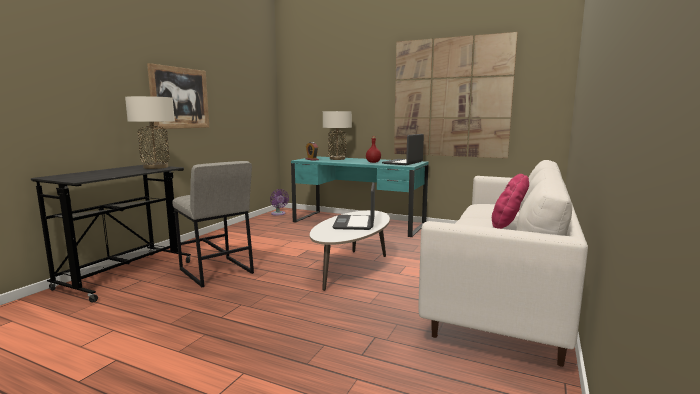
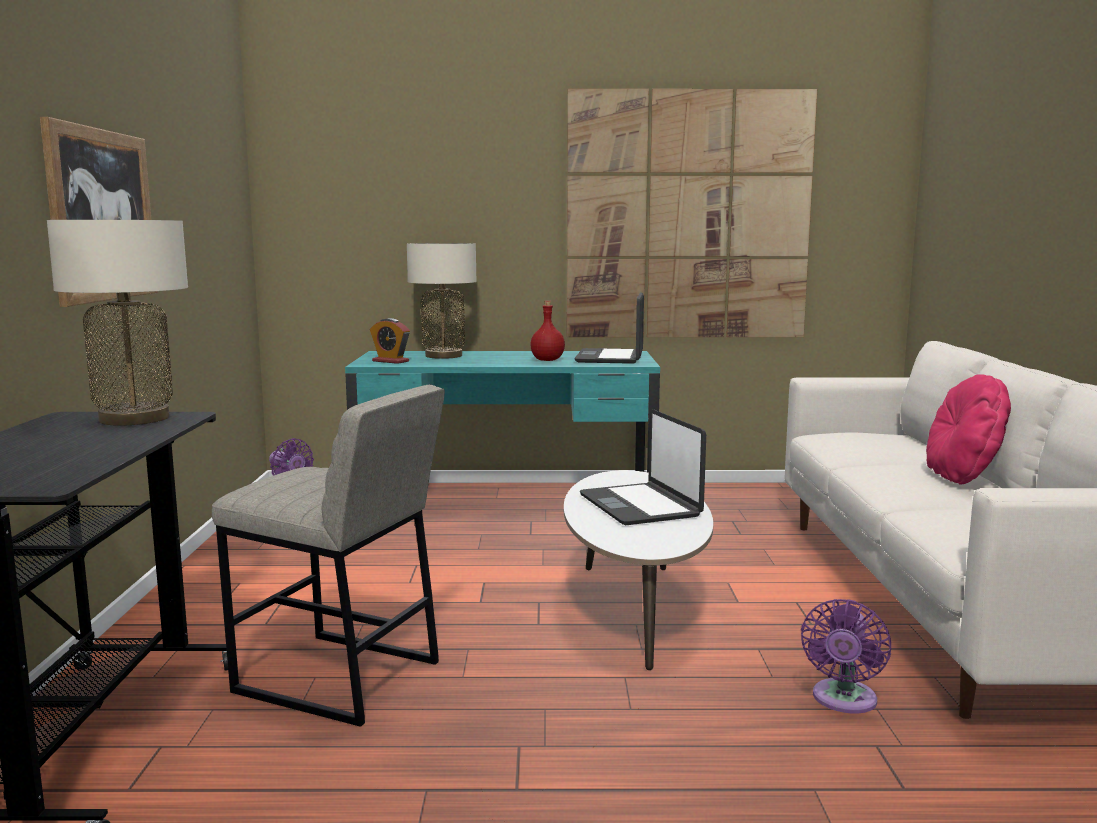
camera: 25 degrees left, 0 degrees up
(386, 318) = (843, 701): none -> purple fan

